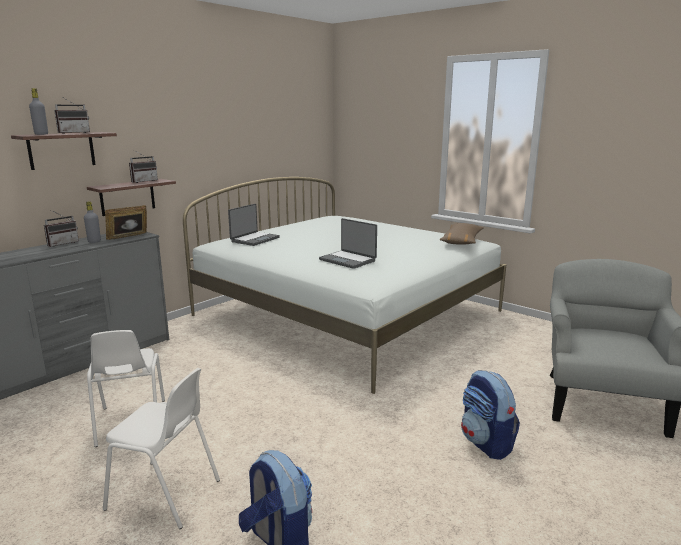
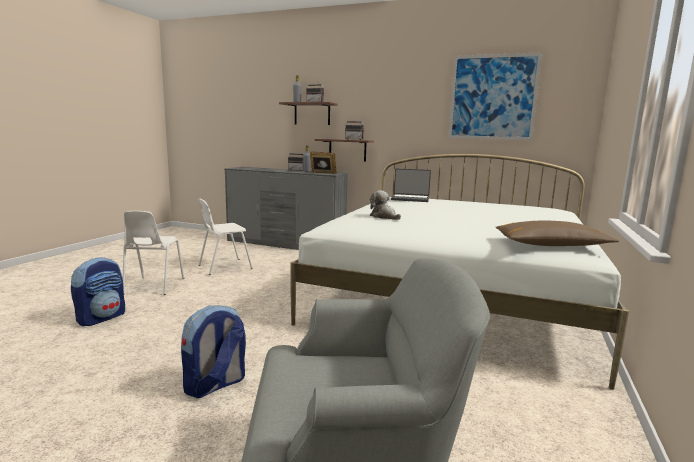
camera: 70 degrees right, 5 degrees down
(267, 120) = (492, 97): none -> picture
(348, 260) = (384, 217): laptop -> plush toy

